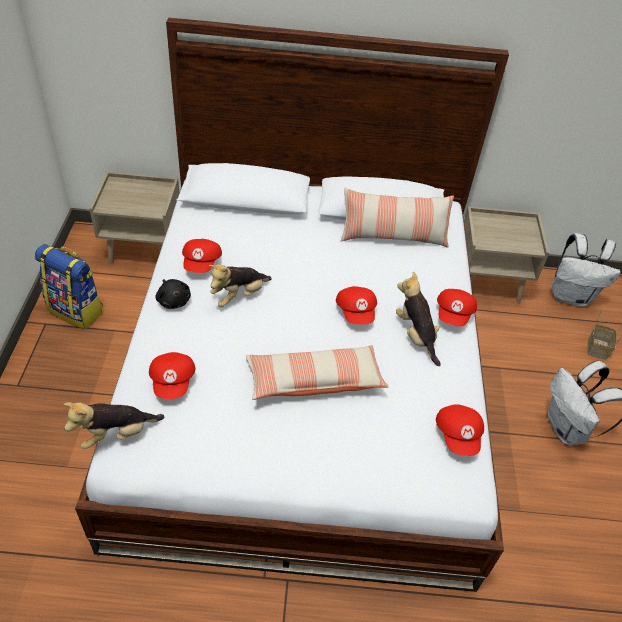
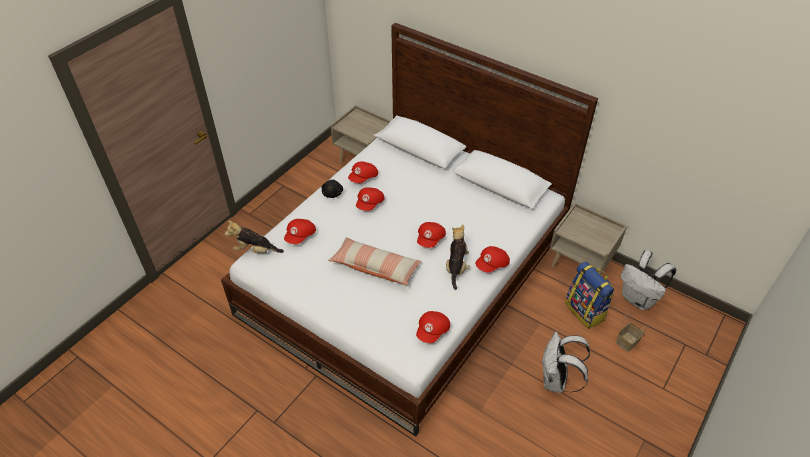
camera: 35 degrees right, 0 degrees up
(77, 310) = (304, 184): backpack -> backpack (585, 311)
(239, 296) = (370, 204): plush toy -> red cap
(393, 236) = (494, 203): pillow -> none

